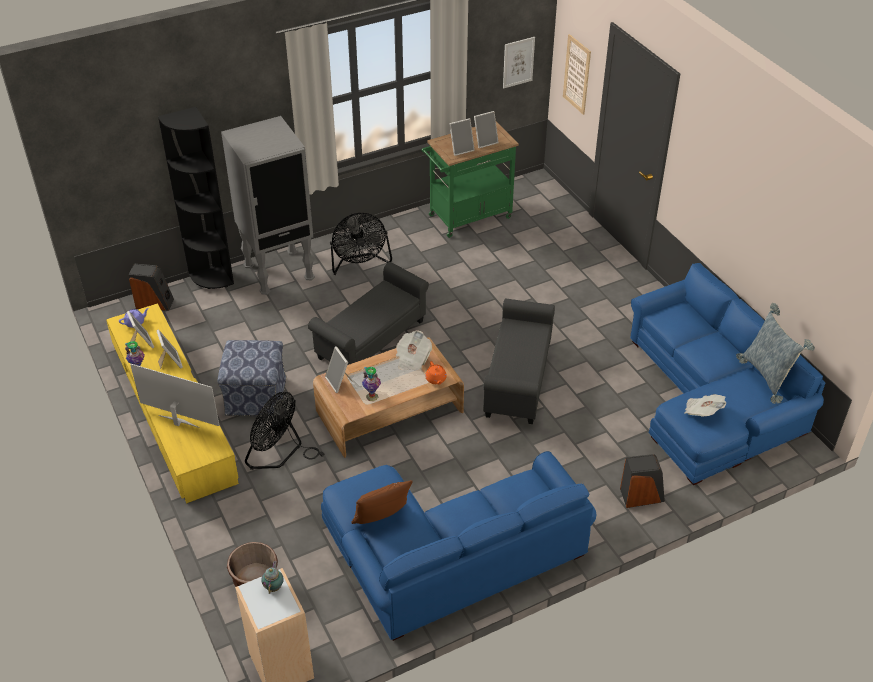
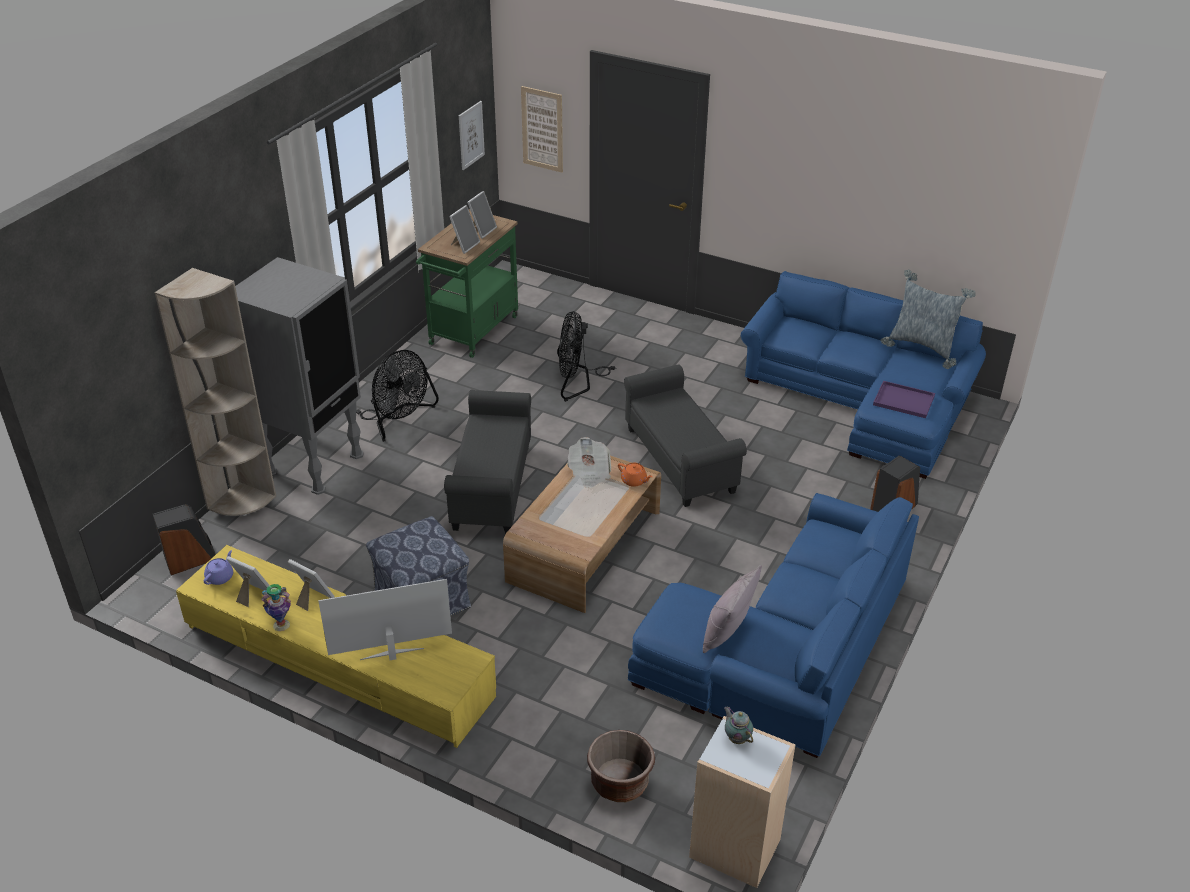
camera: 35 degrees left, 5 degrees down
(212, 282) = (242, 506): black bookcase -> beige bookcase
(284, 450) = (512, 638): black fan -> black fan (577, 379)
(339, 382) = (537, 528): picture frame -> none
(371, 397) = (587, 526): vase -> none
(382, 518) = (727, 633): brown pillow -> purple pillow
(702, 412) = (902, 400): newspaper -> purple tray

